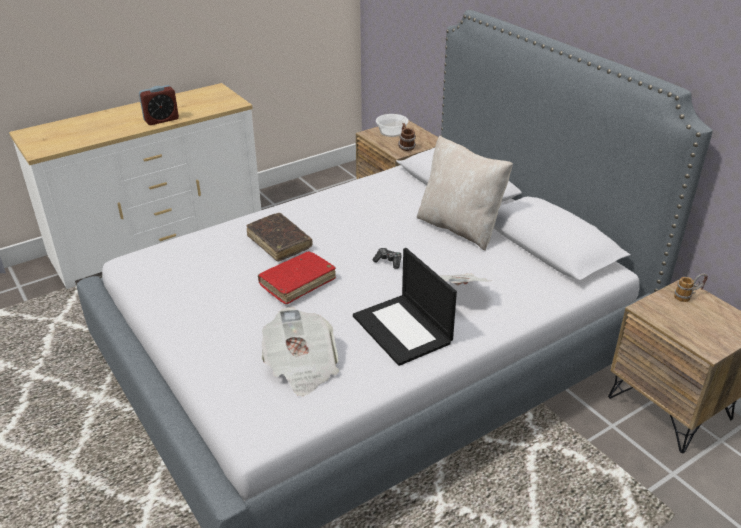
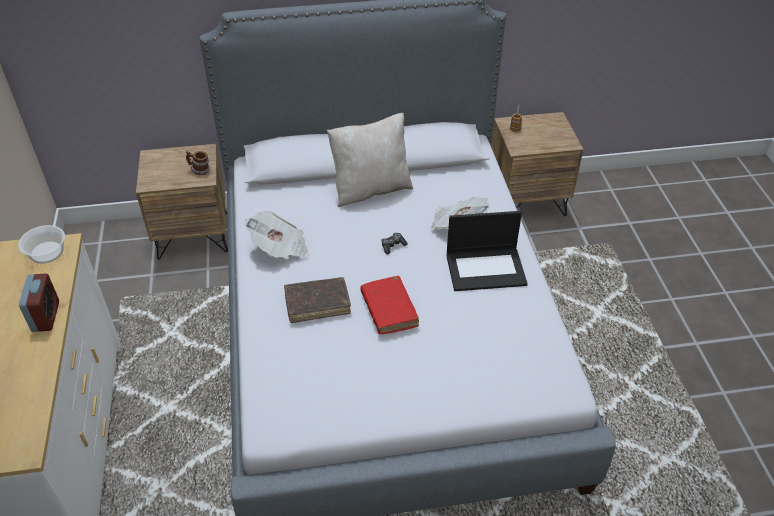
camera: 65 degrees left, 10 degrees up
(301, 367) = (502, 340): newspaper -> newspaper (280, 248)
(391, 131) = (159, 168): bowl -> bowl (46, 252)

